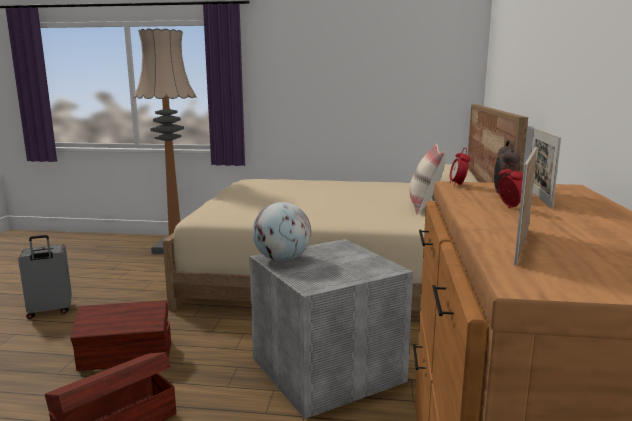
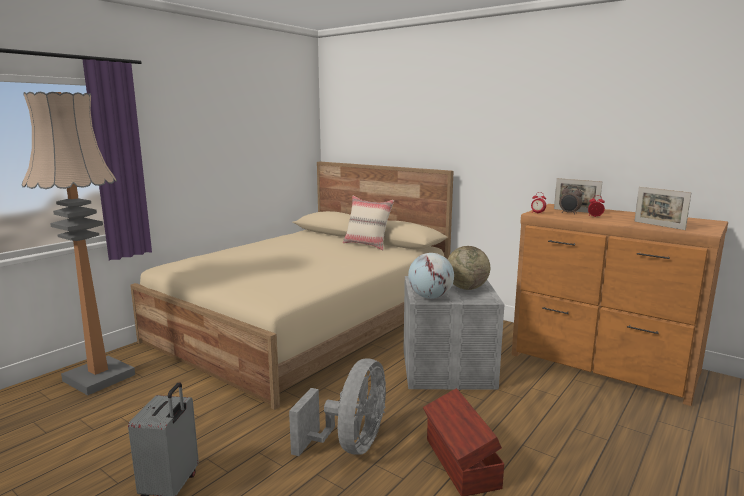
camera: 60 degrees left, 0 degrees up
(126, 357) = (350, 445): brown storage box -> grey fan
(341, 269) = (466, 288): none -> globe

